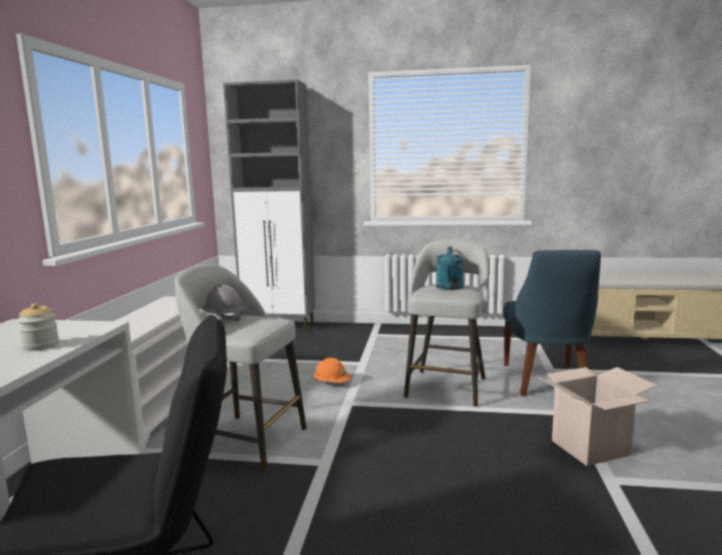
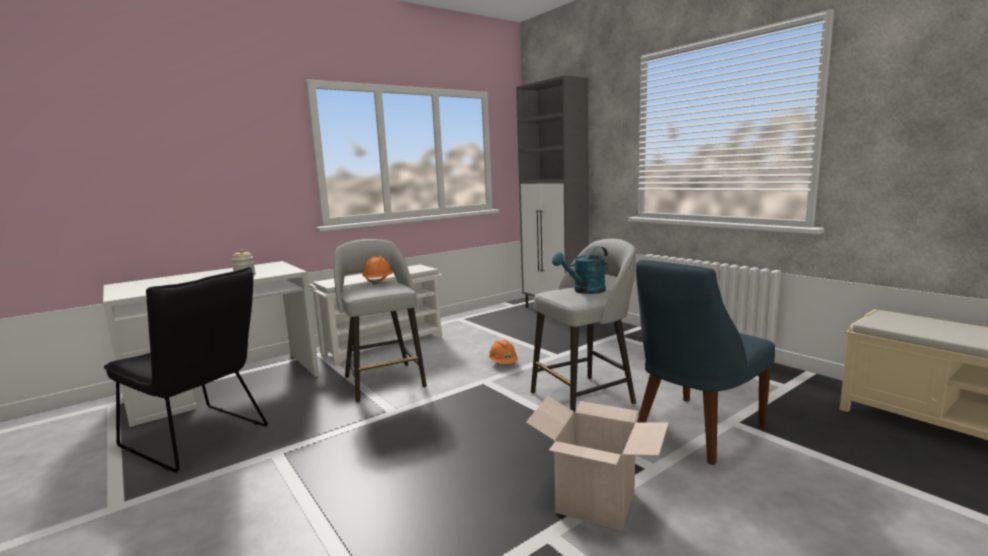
camera: 45 degrees right, 0 degrees up
(224, 318) = (378, 281): grey hard hat -> orange hard hat

